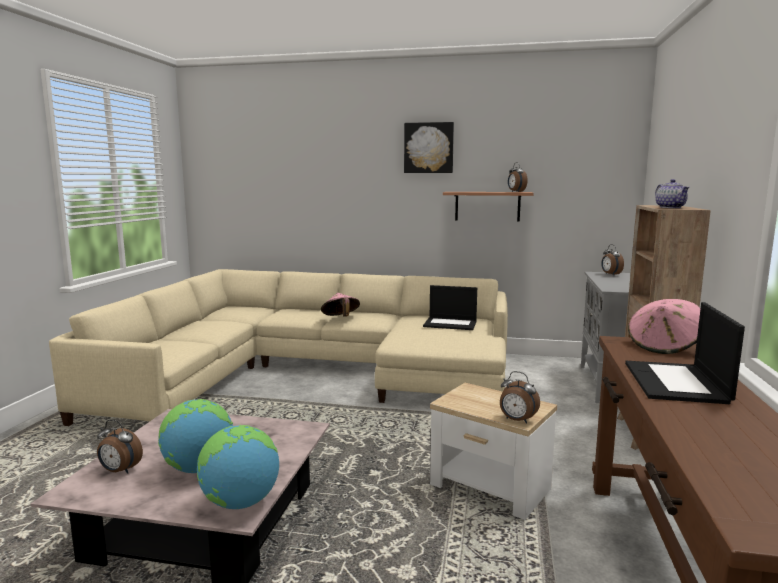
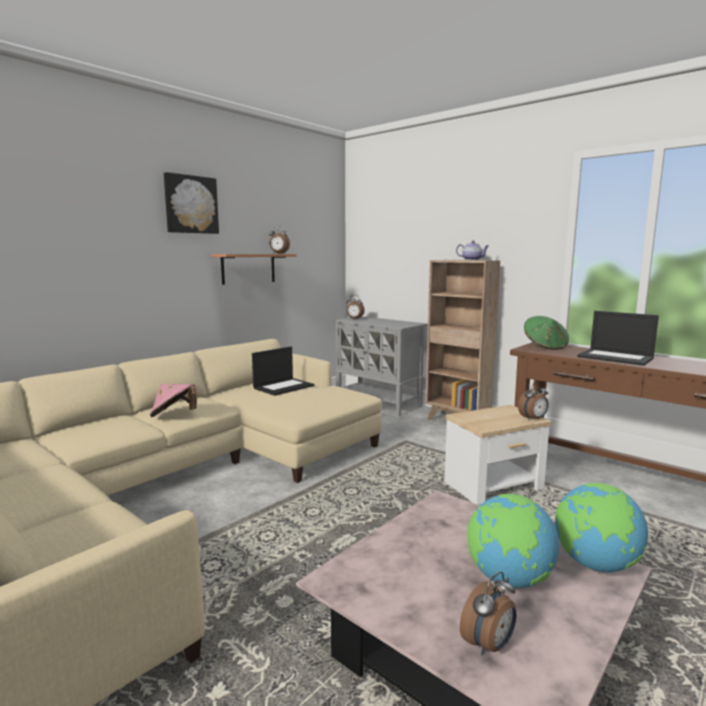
camera: 60 degrees left, 0 degrees up
(664, 346) = (545, 346): pink hat -> green hat

